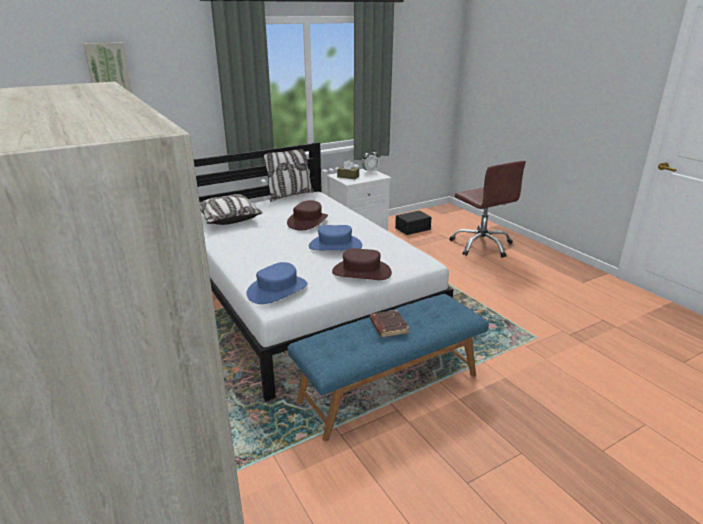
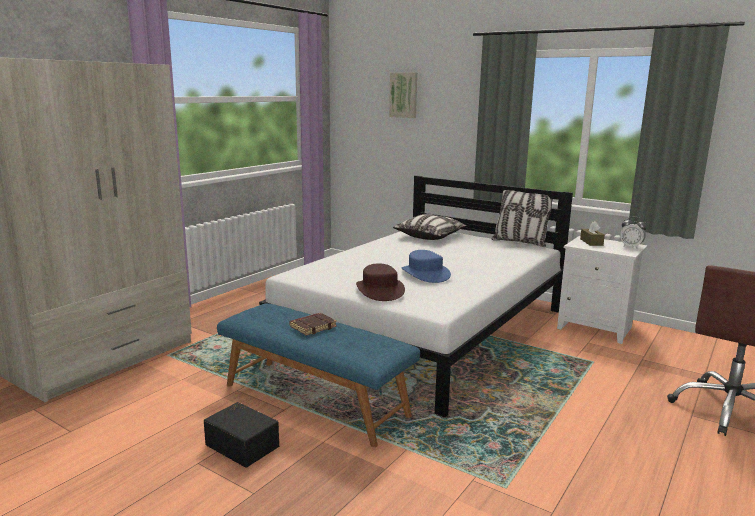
camera: 65 degrees right, 10 degrees down
(277, 290) = (315, 271): blue hat -> none
(308, 221) = (463, 256): brown hat -> none
(412, 228) = (685, 352): black storage box -> black storage box (243, 444)

